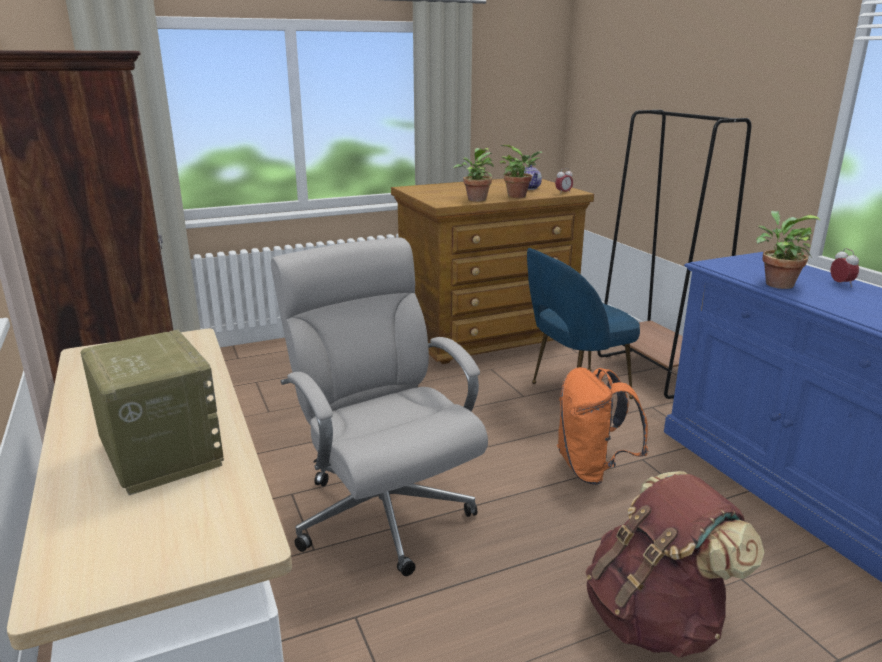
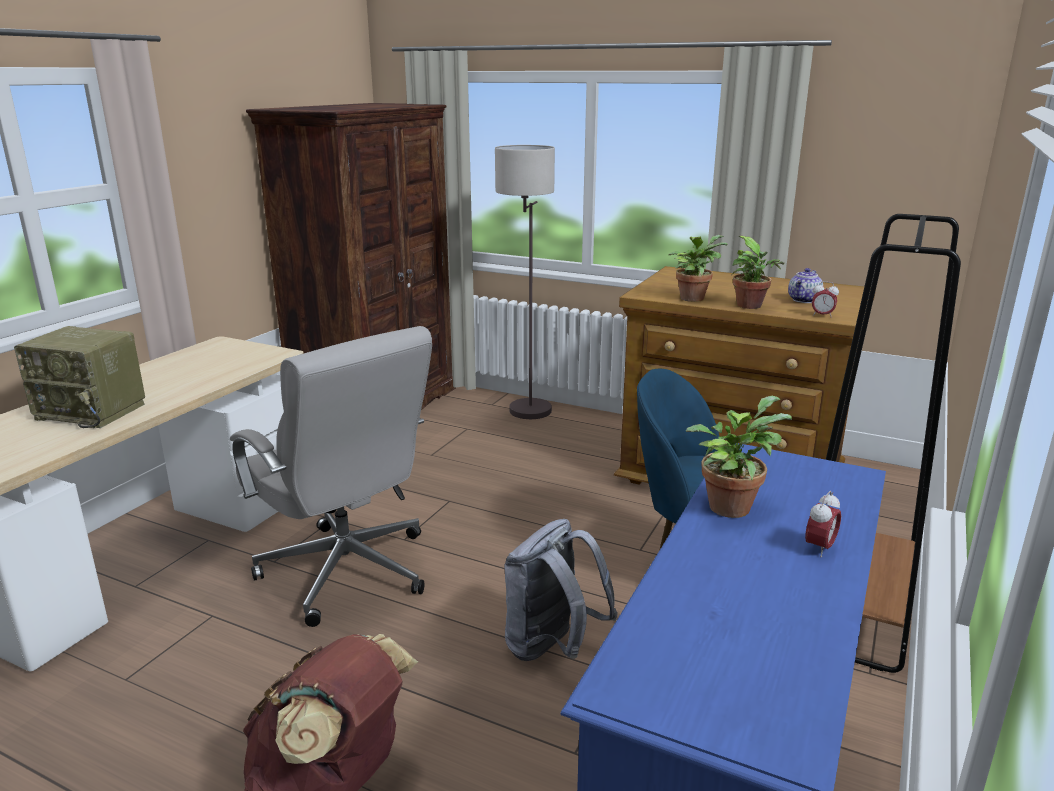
camera: 50 degrees right, 0 degrees up
(159, 453) = (93, 411): radio -> radio turned 90 degrees clockwise
(284, 354) = (527, 416): none -> grey floor lamp
(383, 515) = (346, 569): grey office chair -> grey office chair turned 120 degrees clockwise
(592, 469) = (552, 648): orange backpack -> grey backpack

